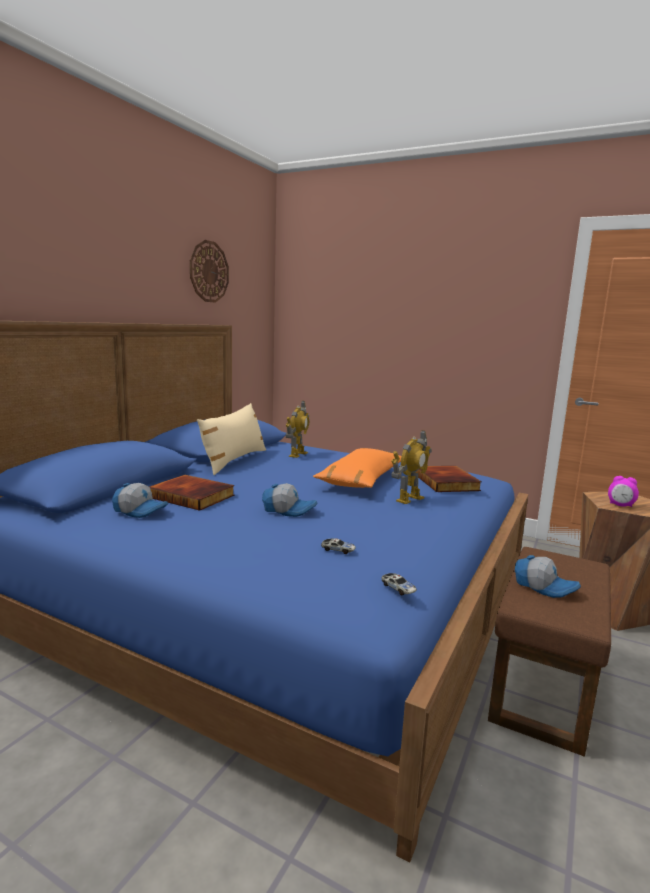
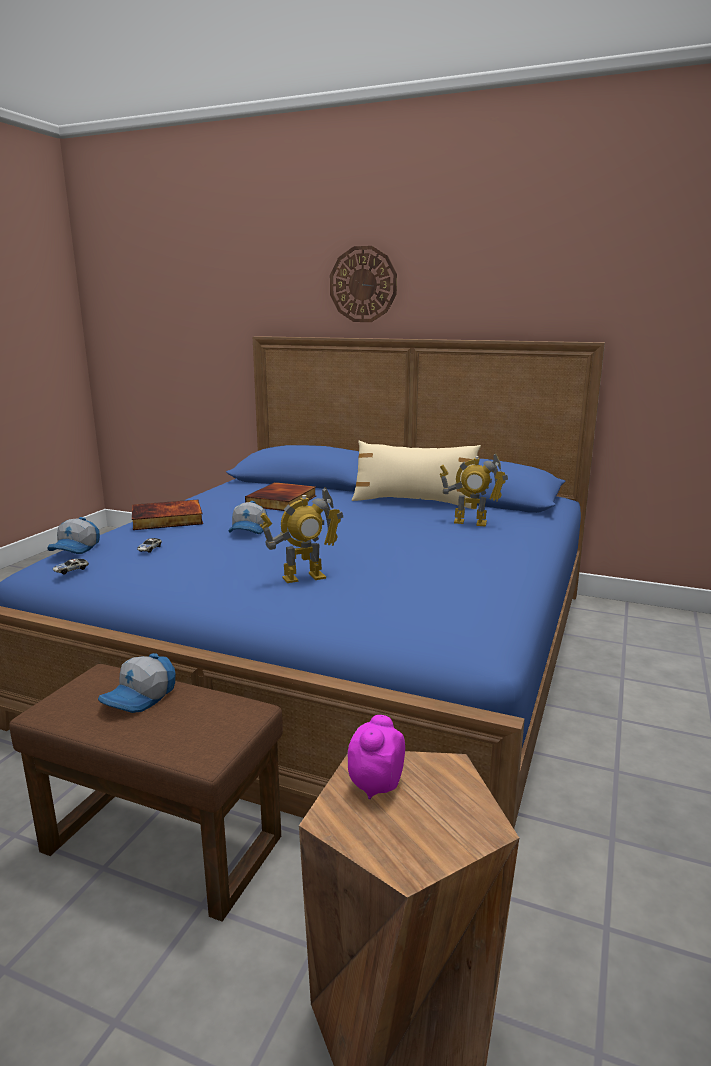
camera: 85 degrees right, 5 degrees up
(140, 511) = (242, 493): cap -> cap (76, 548)
(209, 271) = (580, 267): wall clock -> wall clock (363, 284)
(361, 480) = (374, 554): orange pillow -> none
(409, 499) = (304, 577): toy robot -> toy robot turned 60 degrees counterclockwise
(447, 482) = (395, 603): book -> book (167, 519)

